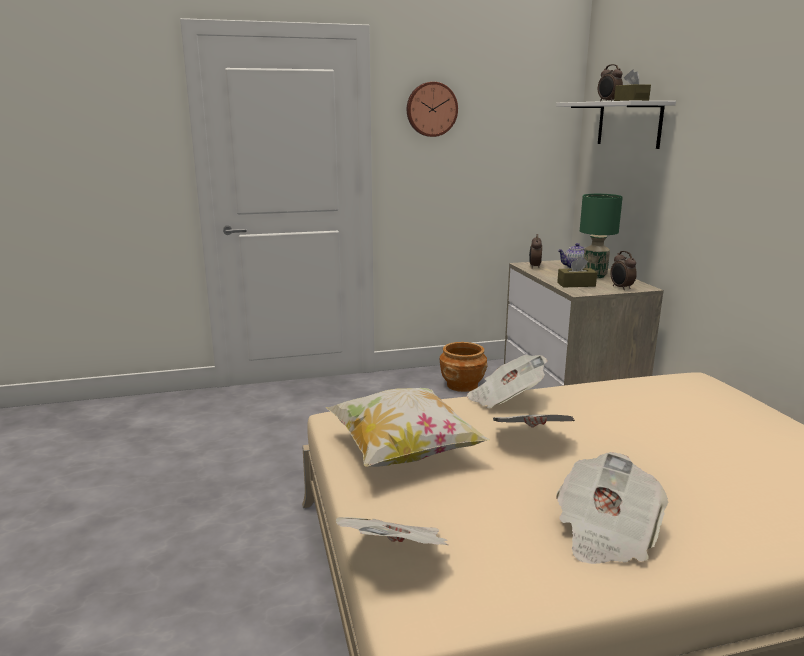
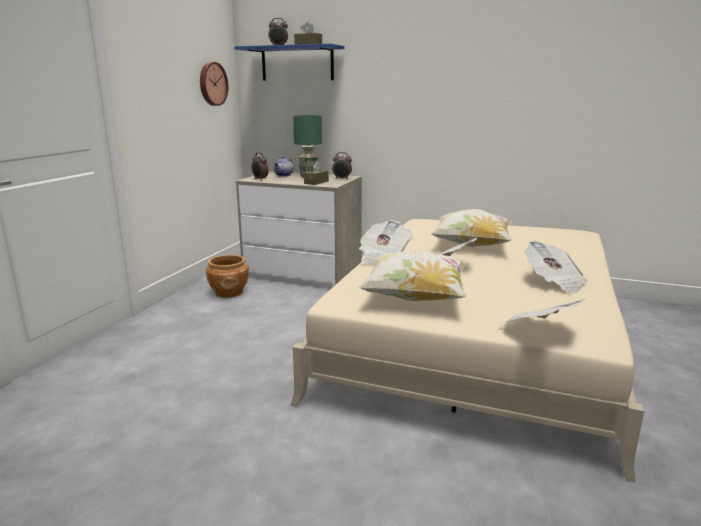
camera: 55 degrees left, 0 degrees up
(431, 109) = (149, 45): wall clock -> wall clock (212, 84)
(629, 124) = (297, 64): white shelf -> blue shelf
(649, 435) = (471, 246): none -> pillow

